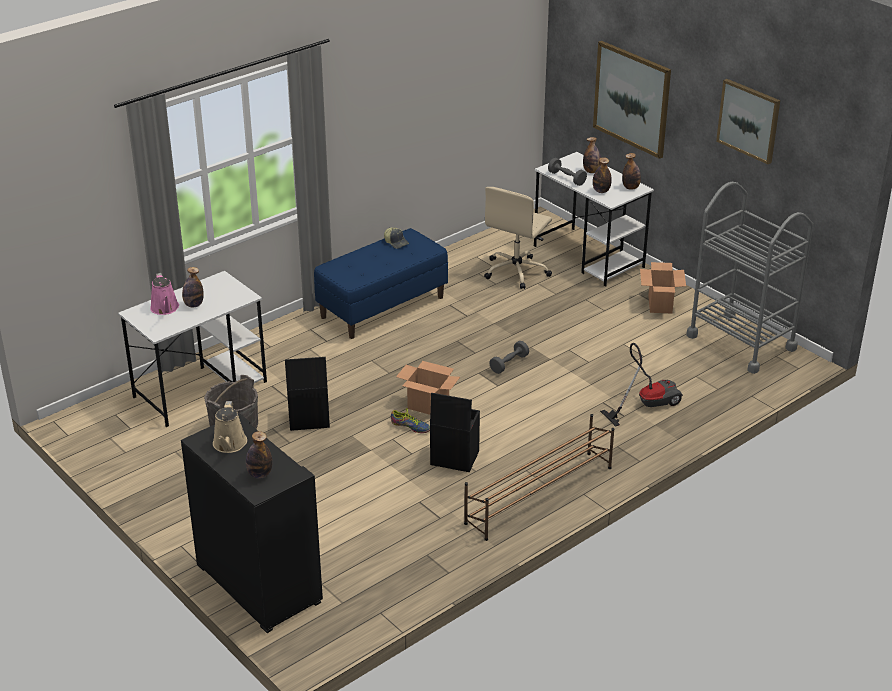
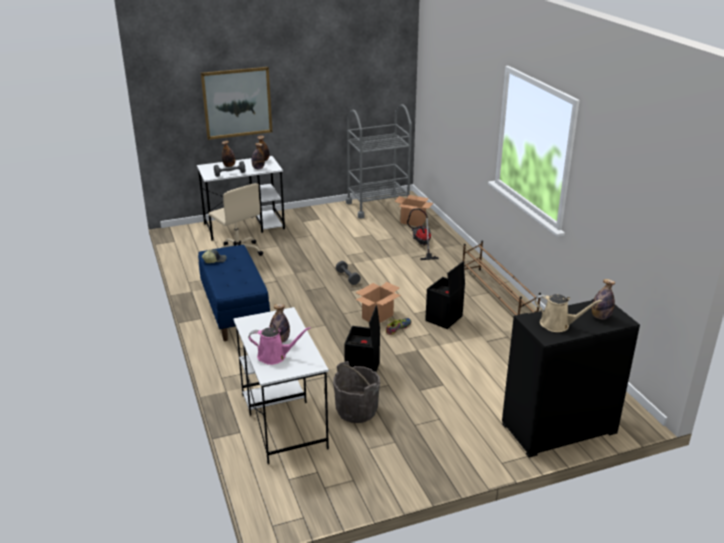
camera: 70 degrees left, 5 degrees down
(660, 305) = (320, 218): cardboard box -> cardboard box (413, 222)
(749, 120) = (335, 72): picture -> none

